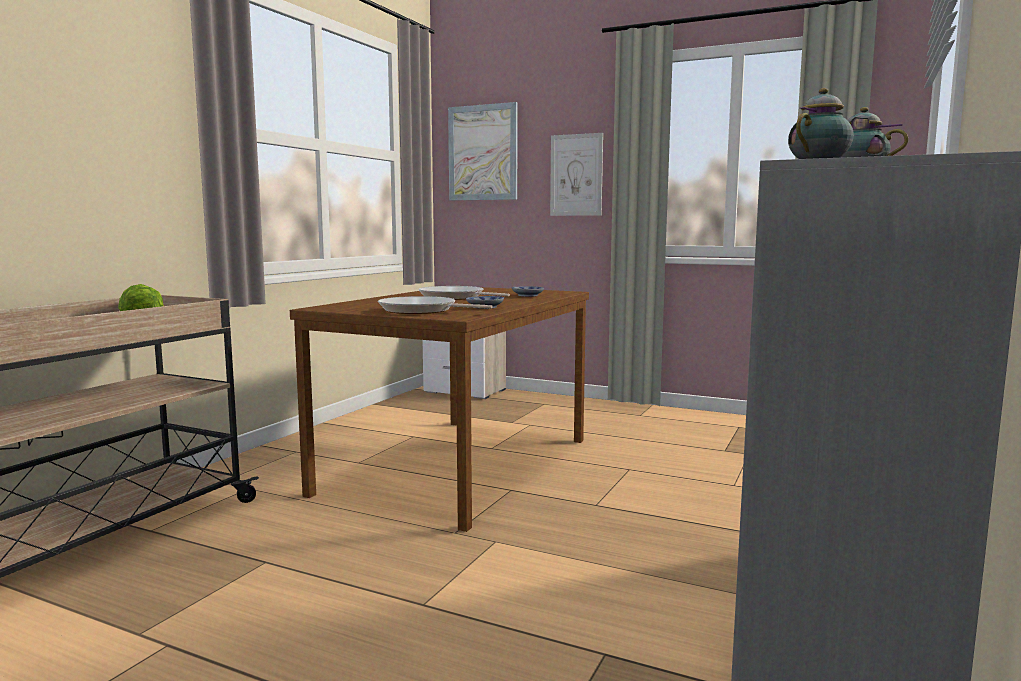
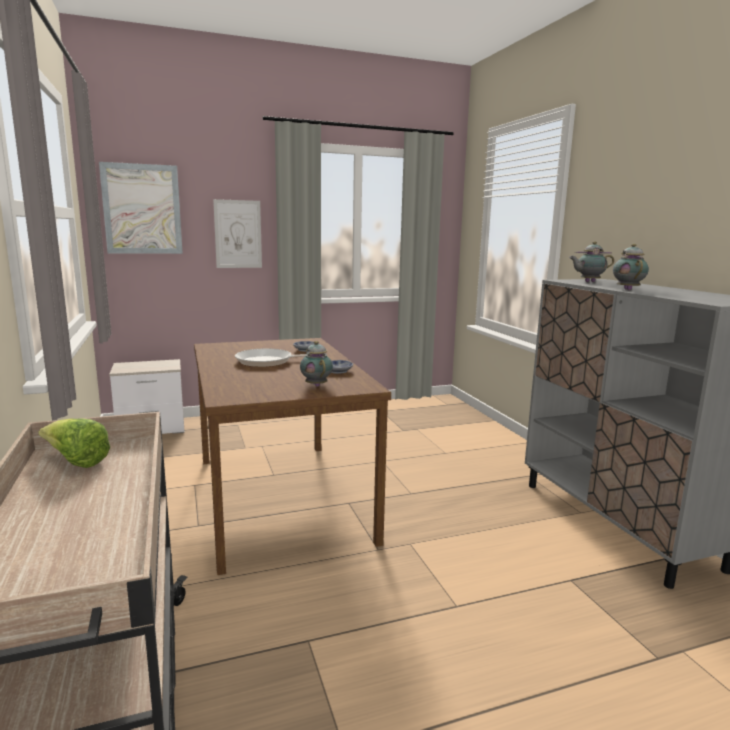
camera: 45 degrees left, 5 degrees up
(422, 311) = (316, 385): frying pan -> teapot

